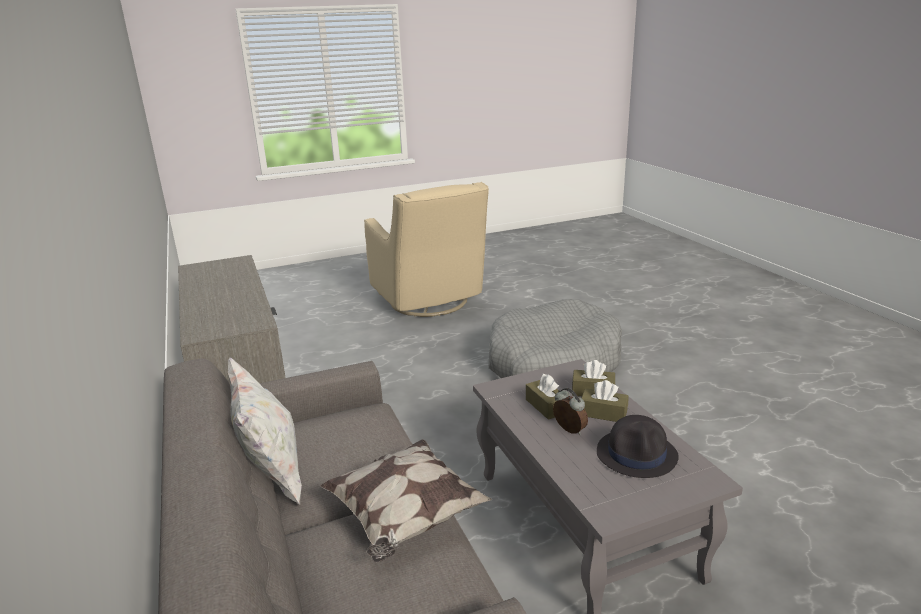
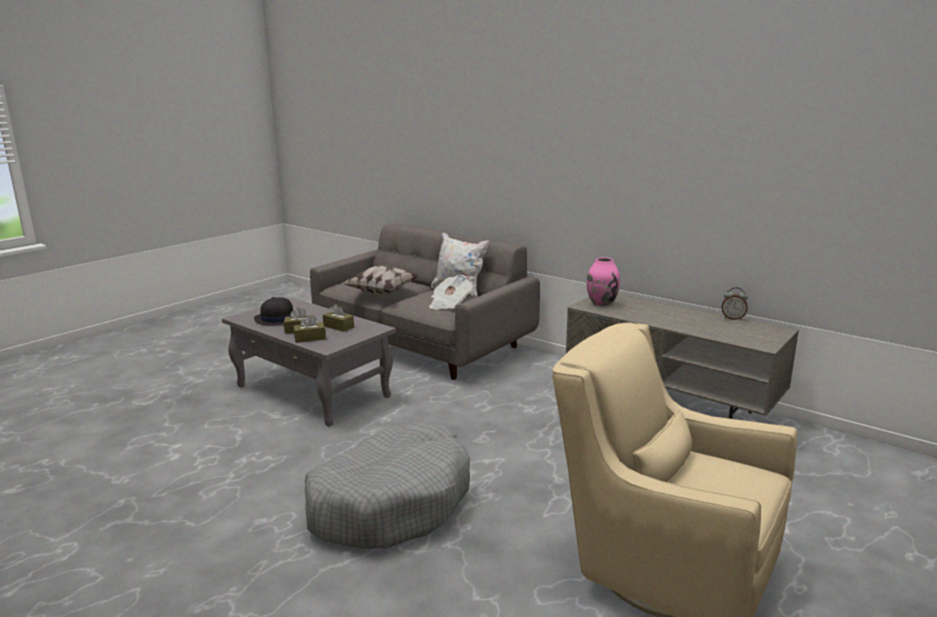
camera: 150 degrees right, 5 degrees down
(235, 323) = (601, 303): none -> pink vase
(342, 431) = (449, 304): none -> newspaper
(568, 431) = (319, 320): alarm clock -> alarm clock (733, 318)

